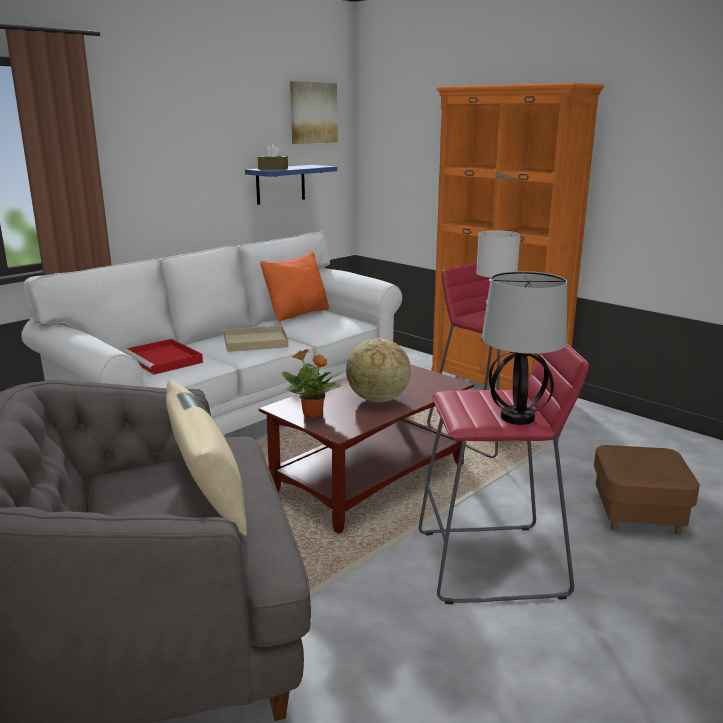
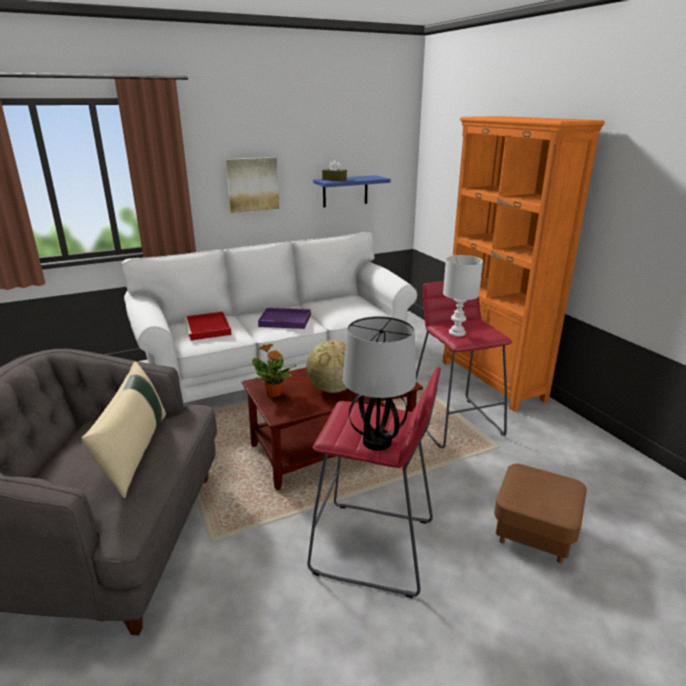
camera: 20 degrees right, 5 degrees up
(254, 342) = (284, 320): beige tray -> purple tray
(298, 314) = (335, 298): orange pillow -> none
(312, 112) = (378, 132): picture -> picture (252, 184)

